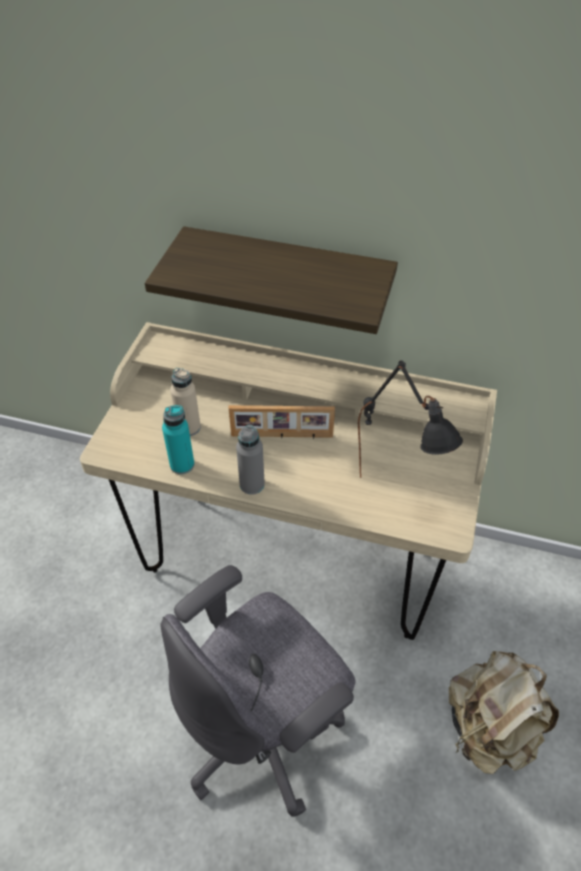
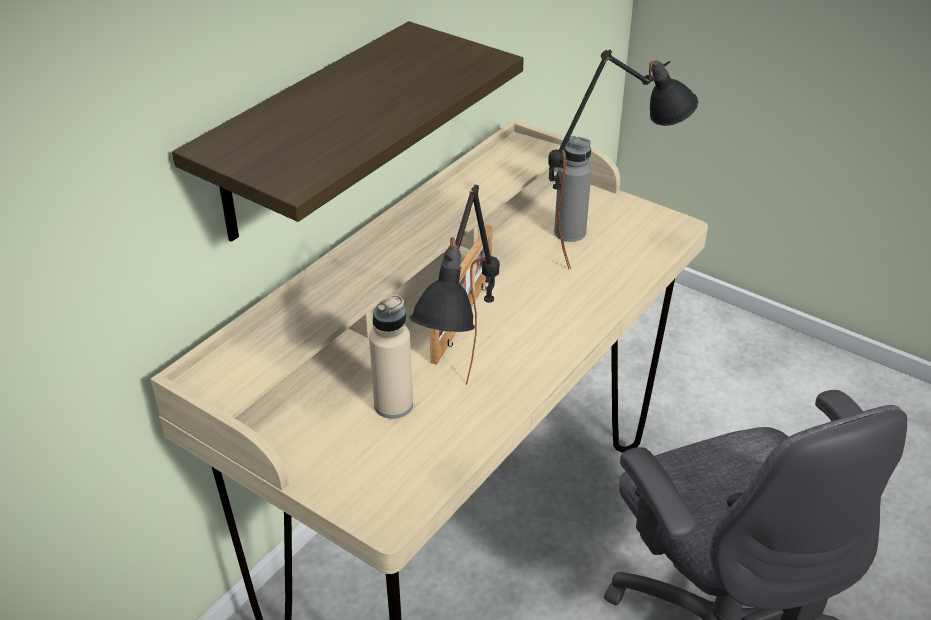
camera: 70 degrees left, 10 degrees down
(182, 465) = (466, 427): turquoise bottle -> black table lamp
(252, 484) = (538, 363): grey bottle -> grey bottle (570, 233)
(489, 728) = (757, 424): beige backpack -> none

